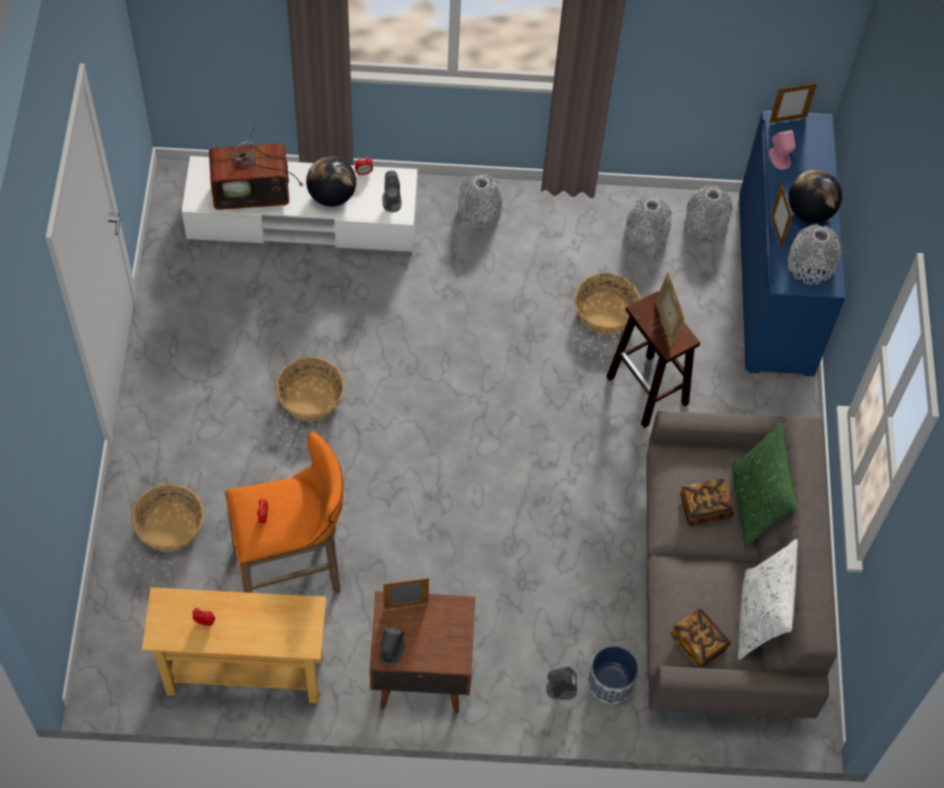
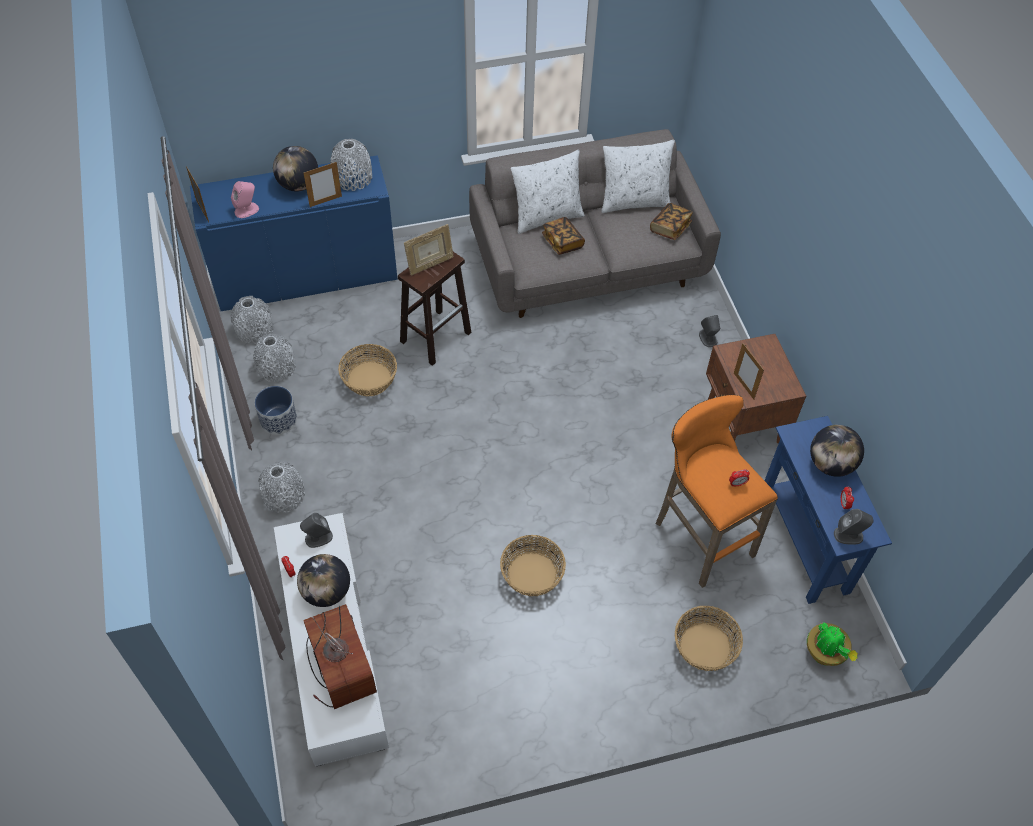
camera: 105 degrees left, 5 degrees down
(114, 638) = (825, 653): none -> potted plant
(245, 674) = (803, 542): beige console table -> blue console table
(257, 631) = (830, 464): none -> globe
(391, 650) = (784, 385): grey speaker -> grey speaker (849, 535)
(611, 682) = (688, 311): planter -> planter (278, 420)
(755, 505) = (546, 216): green pillow -> white pillow

